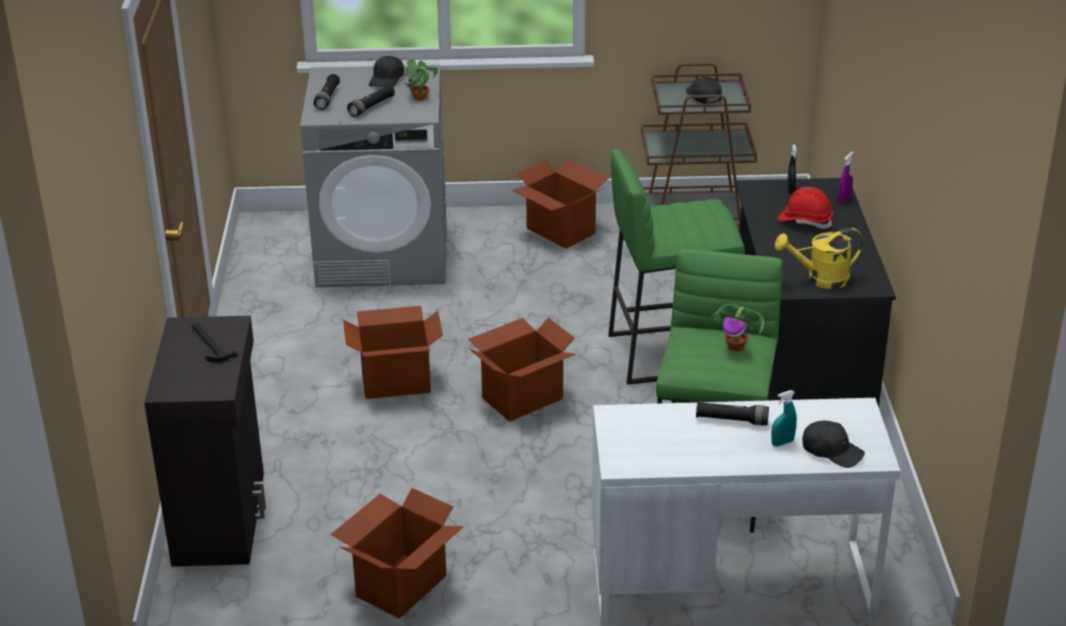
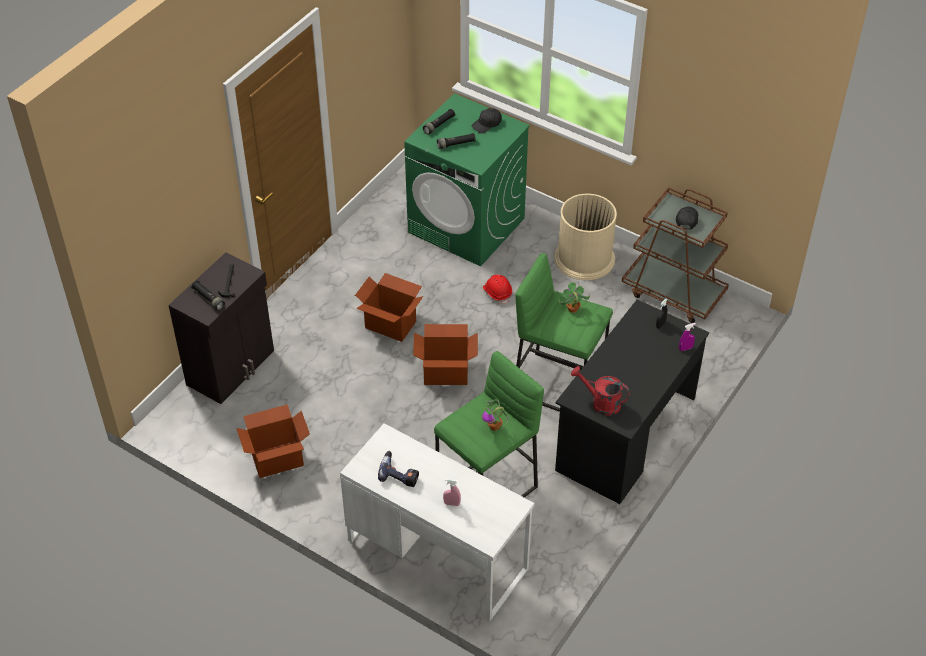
camera: 35 degrees right, 15 degrees up
(384, 254) = (467, 225): grey washing machine -> green washing machine
(420, 98) = (490, 149): potted plant -> potted plant (572, 309)
(560, 231) = (584, 258): cardboard box -> beige trash can
(679, 444) = (399, 473): none -> power drill
(731, 420) = (442, 474): black flashlight -> black flashlight (208, 299)
(782, 443) = (452, 503): turquoise spray bottle -> pink spray bottle
(804, 221) = (642, 353): red hard hat -> red hard hat (497, 293)
(820, 279) = (601, 403): yellow watering can -> red watering can
(831, 451) = (471, 524): black cap -> none

